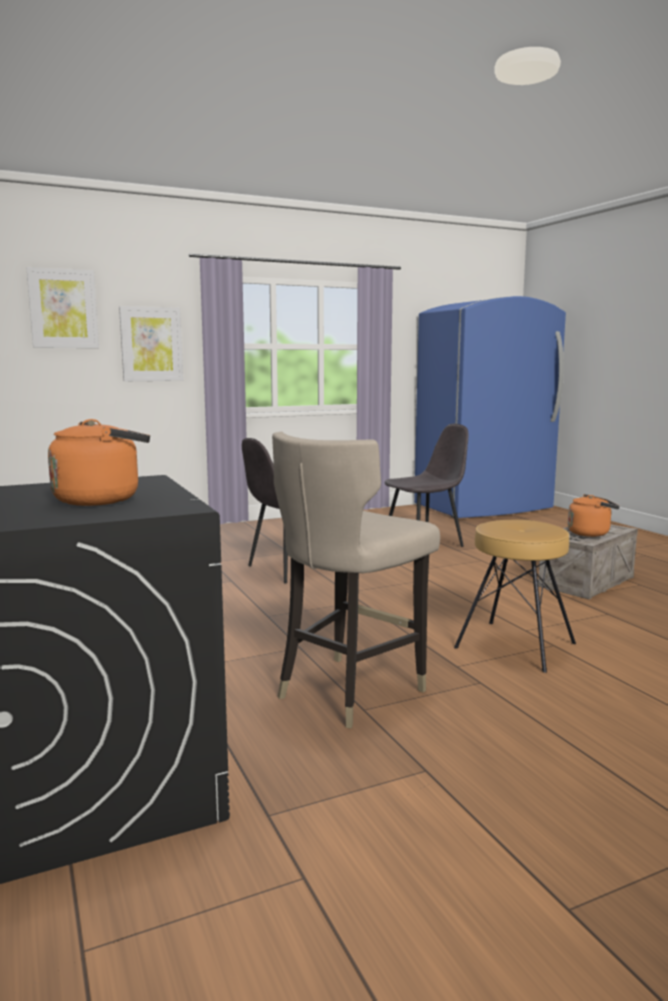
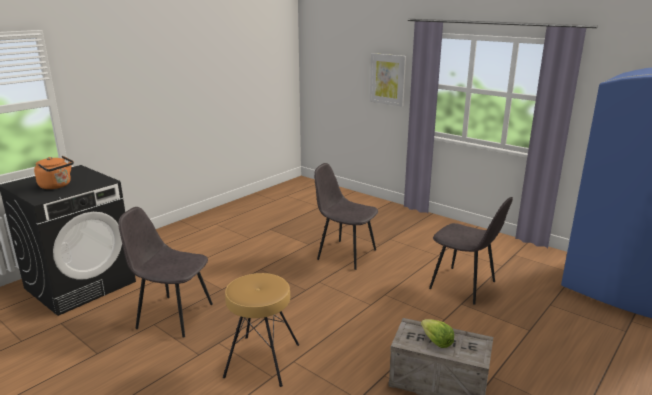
camera: 65 degrees right, 10 degrees up
(63, 309) = (345, 53): picture -> none
(349, 691) = (173, 315): beige stool -> grey chair
(590, 533) = (436, 342): orange kettle -> lettuce

